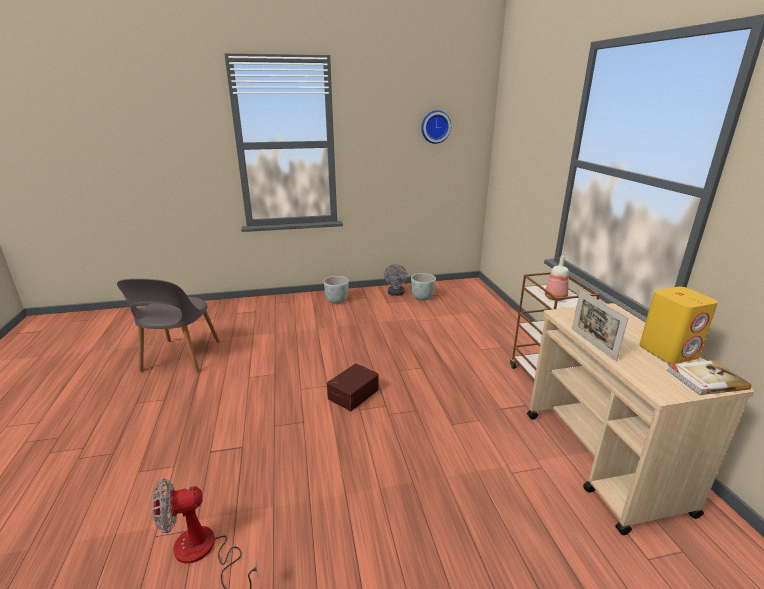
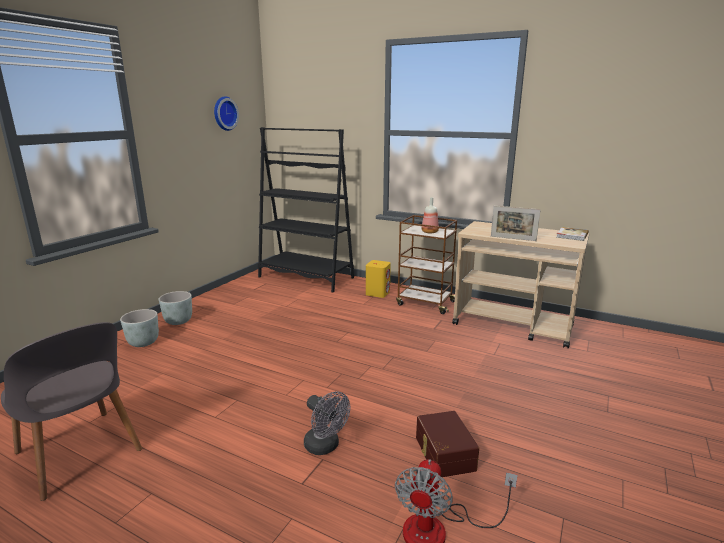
camera: 50 degrees left, 5 degrees down
(352, 394) = (333, 373): brown storage box -> brown storage box (443, 454)
(395, 294) = (228, 295): grey fan -> grey fan (325, 447)
(422, 297) = (257, 290): grey planter -> grey planter (143, 343)
(477, 302) = (306, 277): none -> black bookcase
(668, 352) = (539, 231): yellow speaker -> yellow speaker (378, 293)

